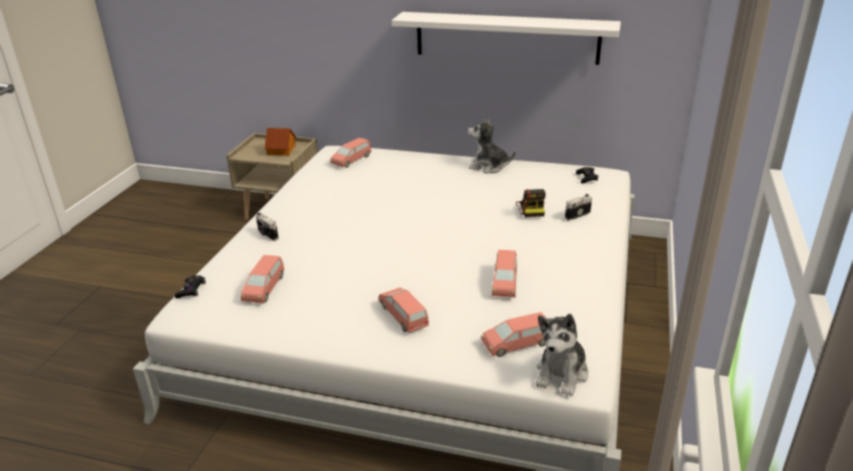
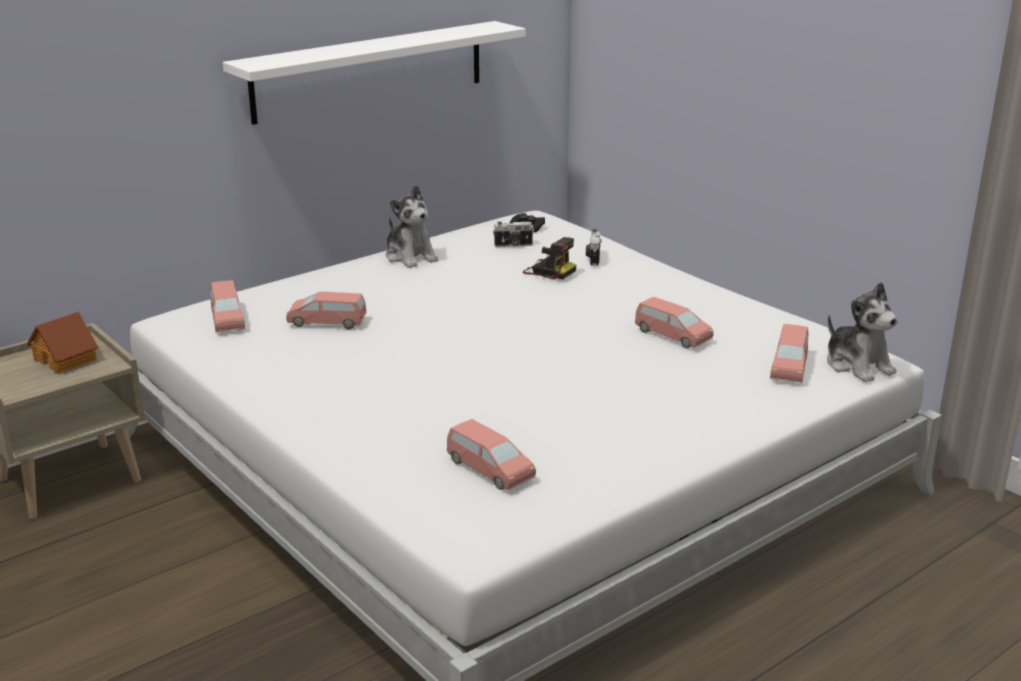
camera: 55 degrees left, 5 degrees down
(191, 290) = (415, 525): black game controller -> none
(267, 235) = (344, 431): camera -> camera (513, 245)
(403, 316) = (670, 404): pink toy car -> pink toy car (327, 322)
(488, 167) = (410, 257): plush toy -> plush toy turned 90 degrees counterclockwise

